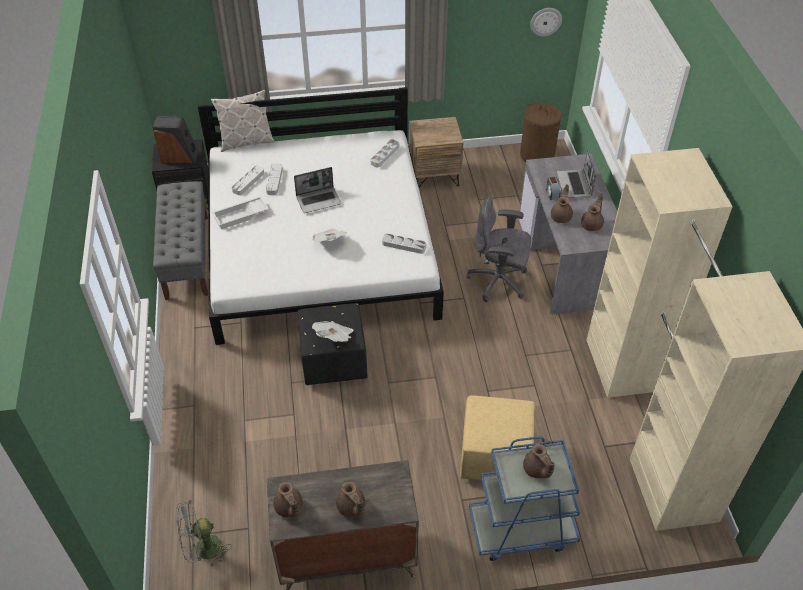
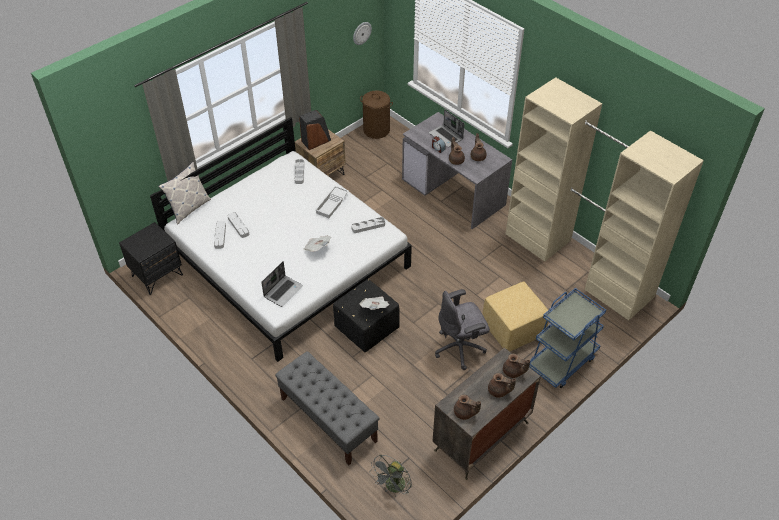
camera: 35 degrees left, 0 degrees up
(179, 157) = (150, 242): speaker -> speaker (316, 141)
(187, 256) = (197, 315): grey bench -> grey bench (328, 419)
(241, 216) = (238, 261): white tray -> white tray (332, 204)
(319, 200) = (283, 224): laptop -> laptop (283, 291)
(499, 282) = (424, 224): grey office chair -> grey office chair (460, 348)
(537, 470) = (575, 312): brown teapot -> brown teapot (513, 372)

